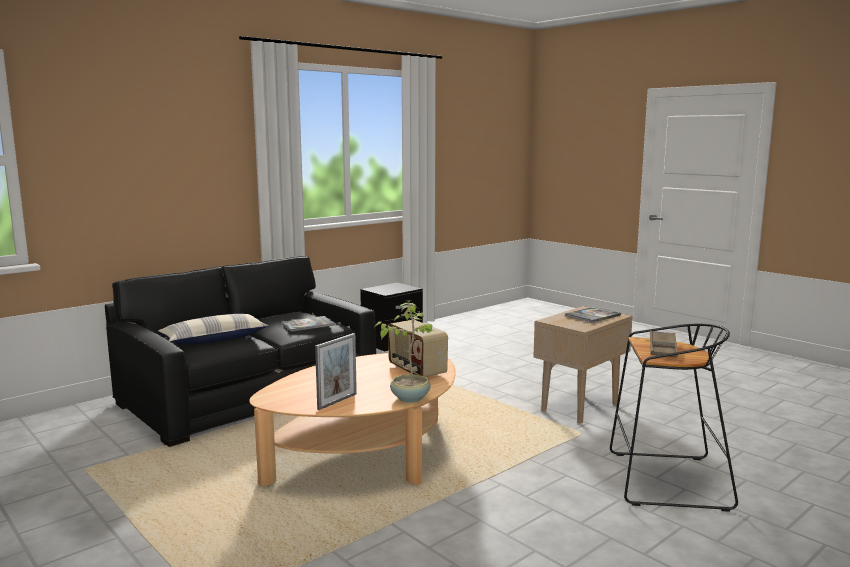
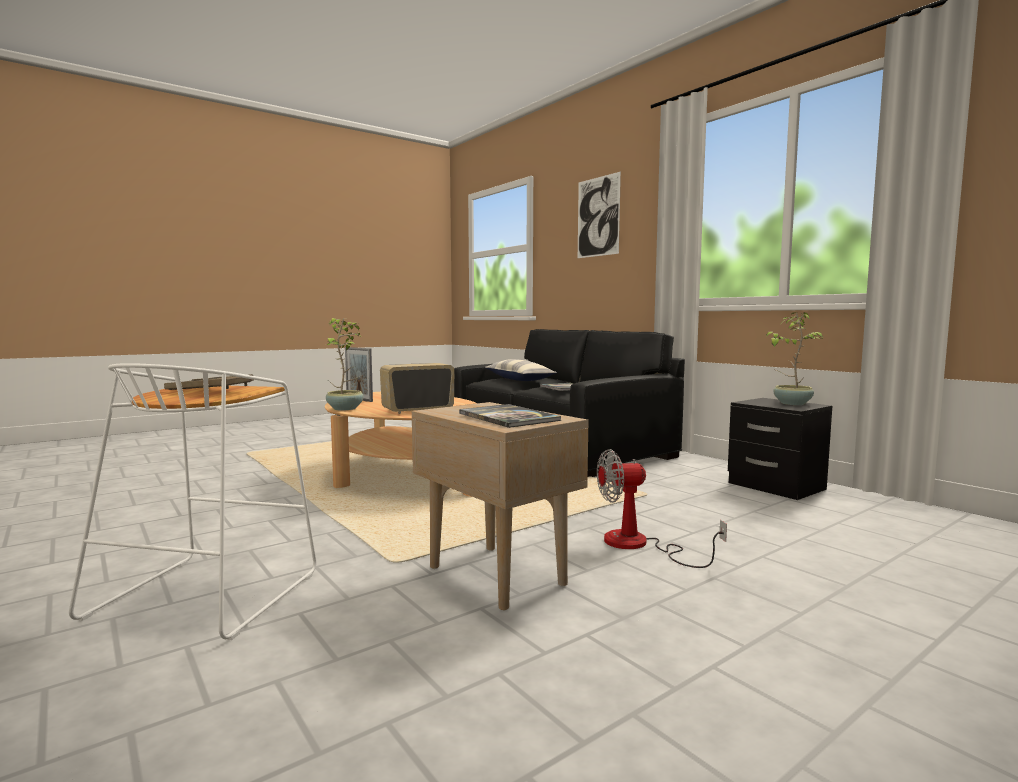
camera: 95 degrees right, 5 degrees down
(155, 133) = (598, 217): none -> picture
(391, 287) = (791, 403): none -> potted plant
(515, 378) = (639, 545): none -> fan
(665, 481) = (206, 593): black stool -> white stool

